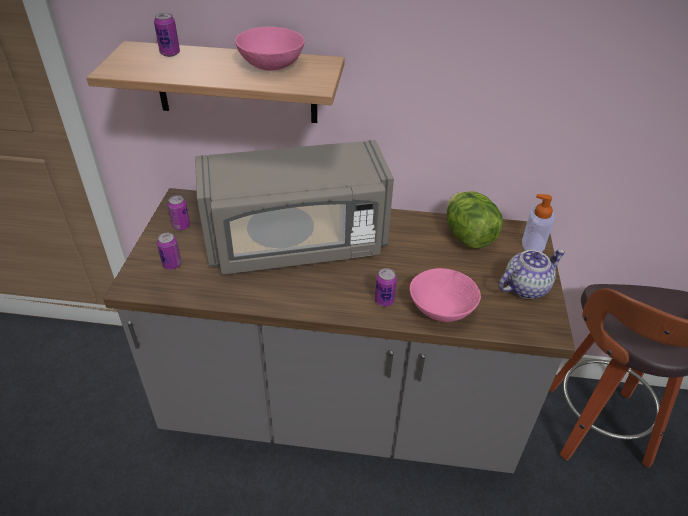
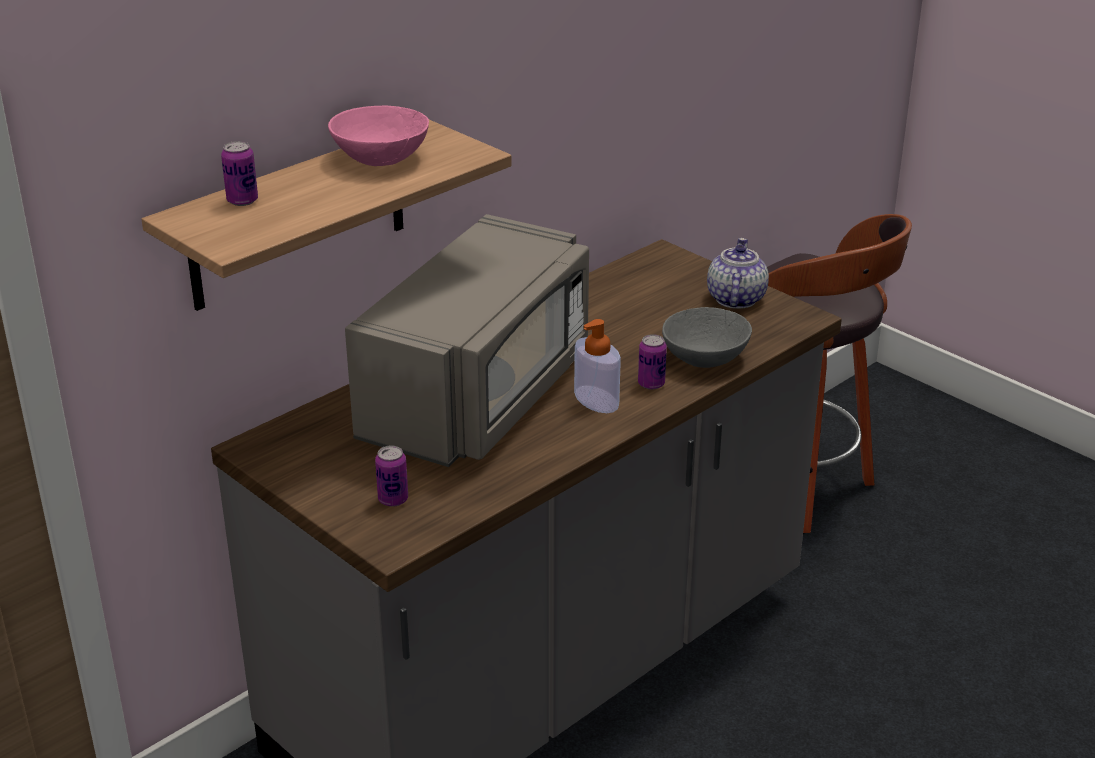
camera: 50 degrees left, 10 degrees down
(181, 226) = (319, 466): can -> none
(442, 309) = (706, 357): pink bowl -> grey bowl
(468, 236) = (620, 290): lettuce -> none
(533, 243) = (681, 262): soap dispenser -> soap dispenser (596, 400)

